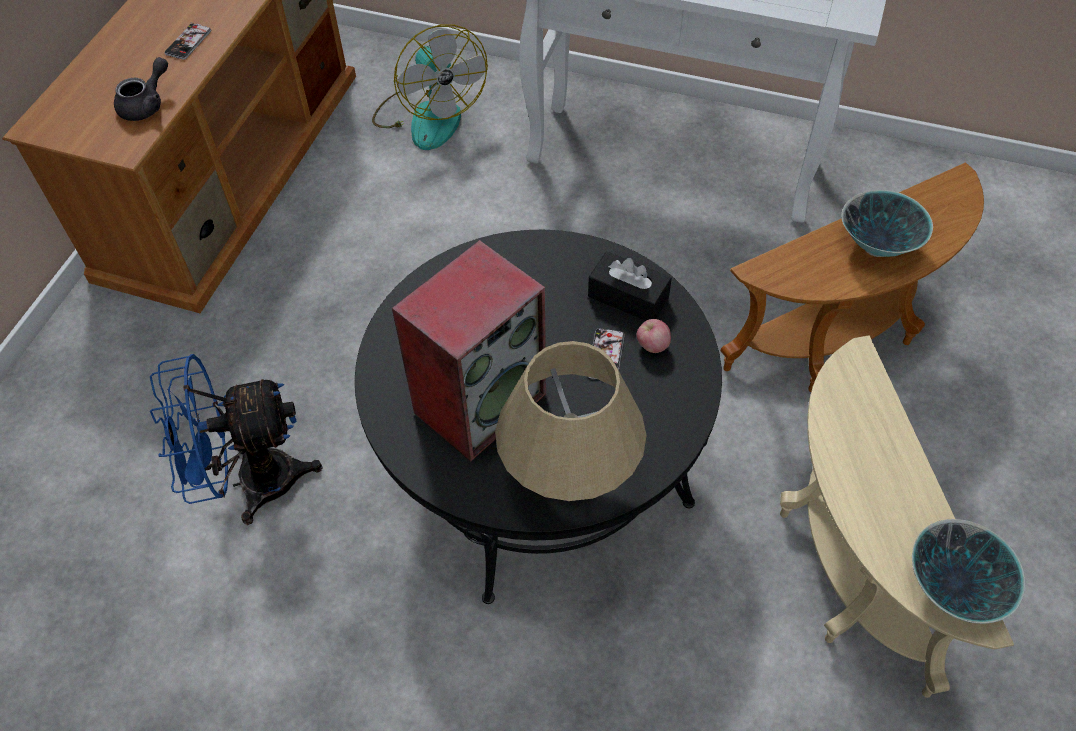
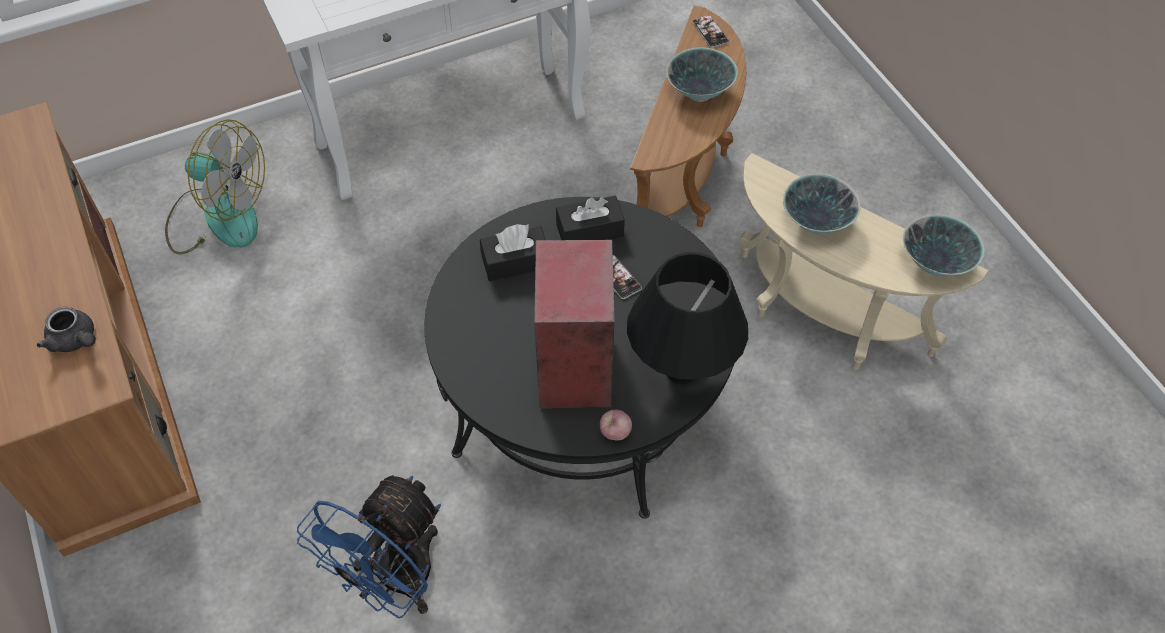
camera: 45 degrees left, 0 degrees up
(147, 105) = (75, 341): grey teapot -> grey teapot turned 135 degrees clockwise
(188, 42) = (45, 268): phone -> phone (710, 32)
(534, 278) = (515, 262): none -> black tissue box
(569, 479) = (681, 369): beige table lamp -> black table lamp
(652, 346) = (639, 250): apple -> apple (615, 433)
(861, 448) = (815, 223): none -> bowl

